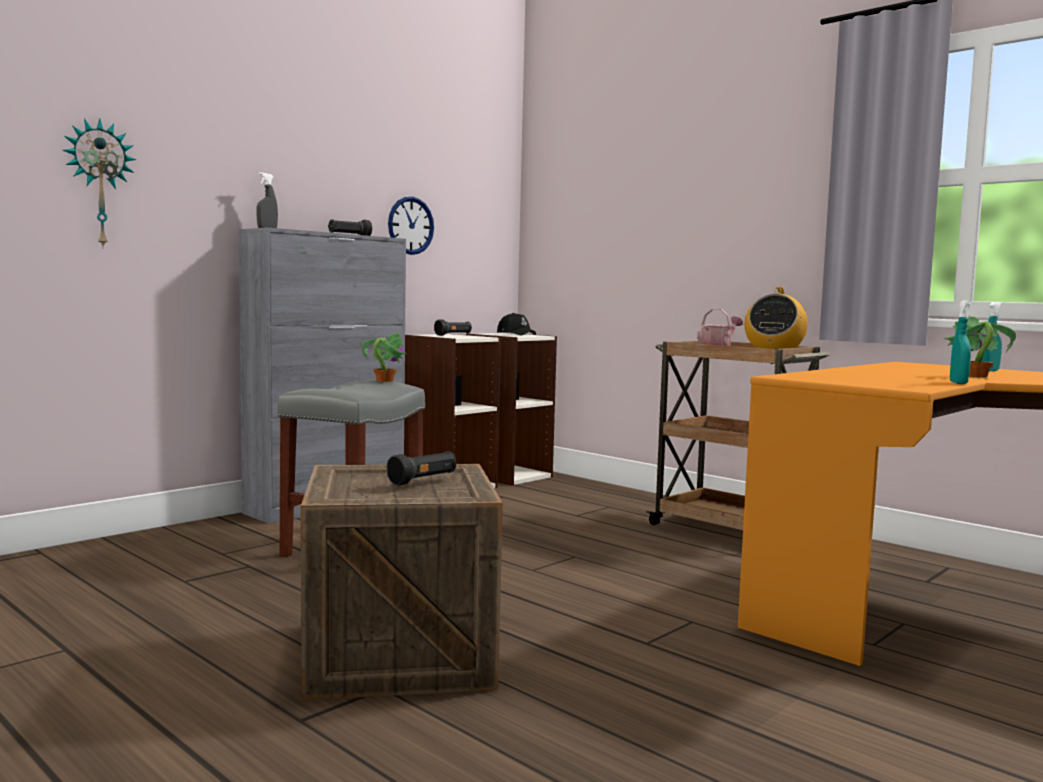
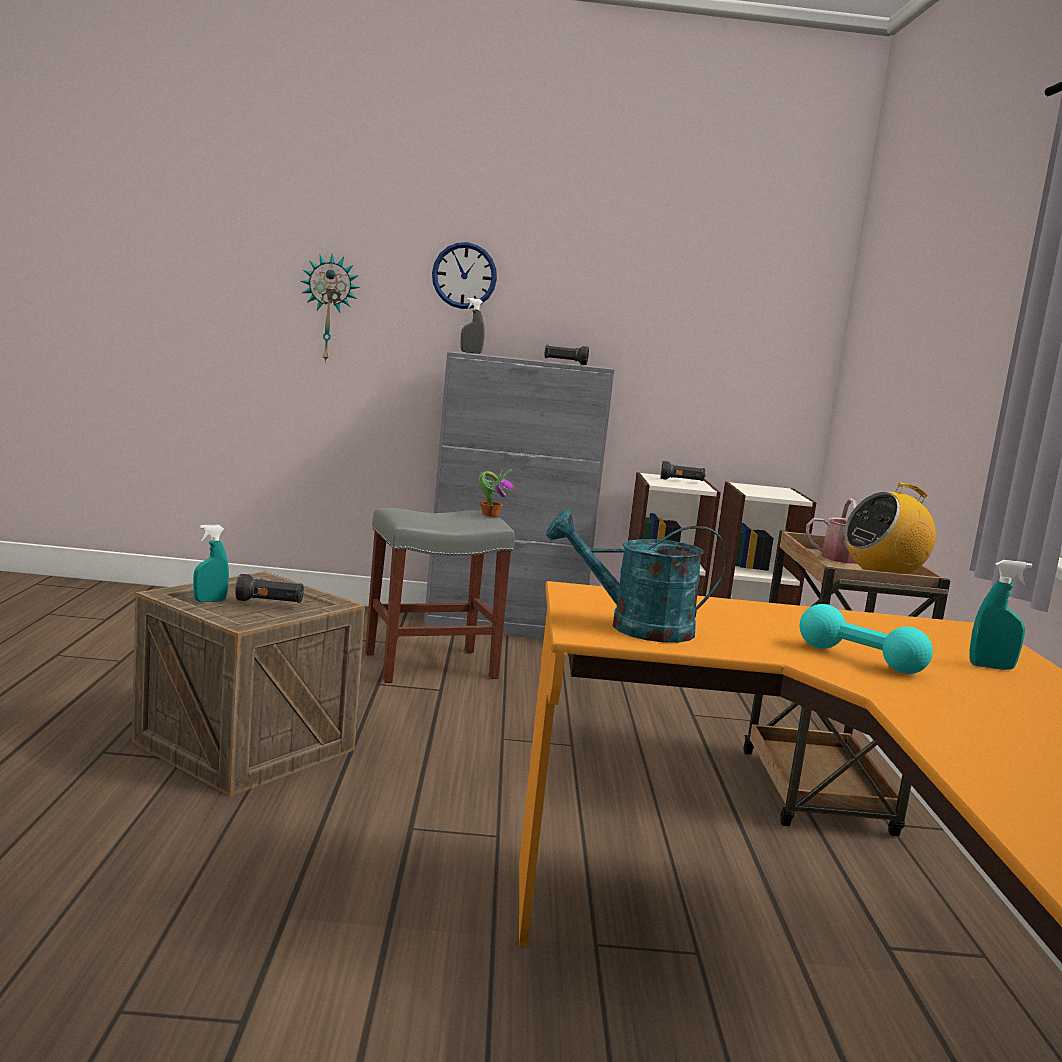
camera: 45 degrees right, 5 degrees up
(410, 225) = (662, 353): wall clock -> wall clock (464, 275)
(516, 334) = (777, 492): black cap -> none
(895, 383) = (635, 628): none -> turquoise watering can
(958, 383) = (721, 652): turquoise spray bottle -> turquoise spray bottle (210, 601)
(975, 376) = (860, 659): potted plant -> turquoise dumbbell

